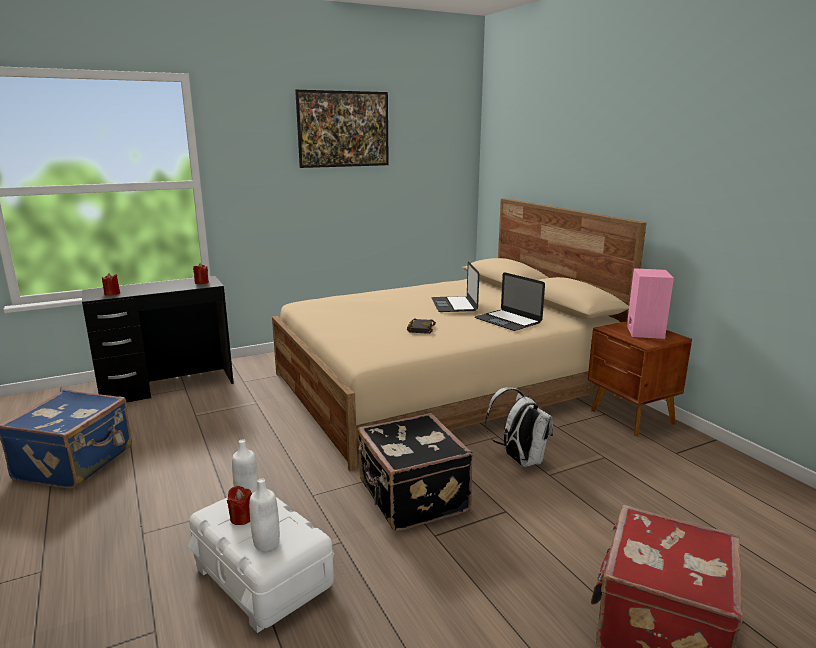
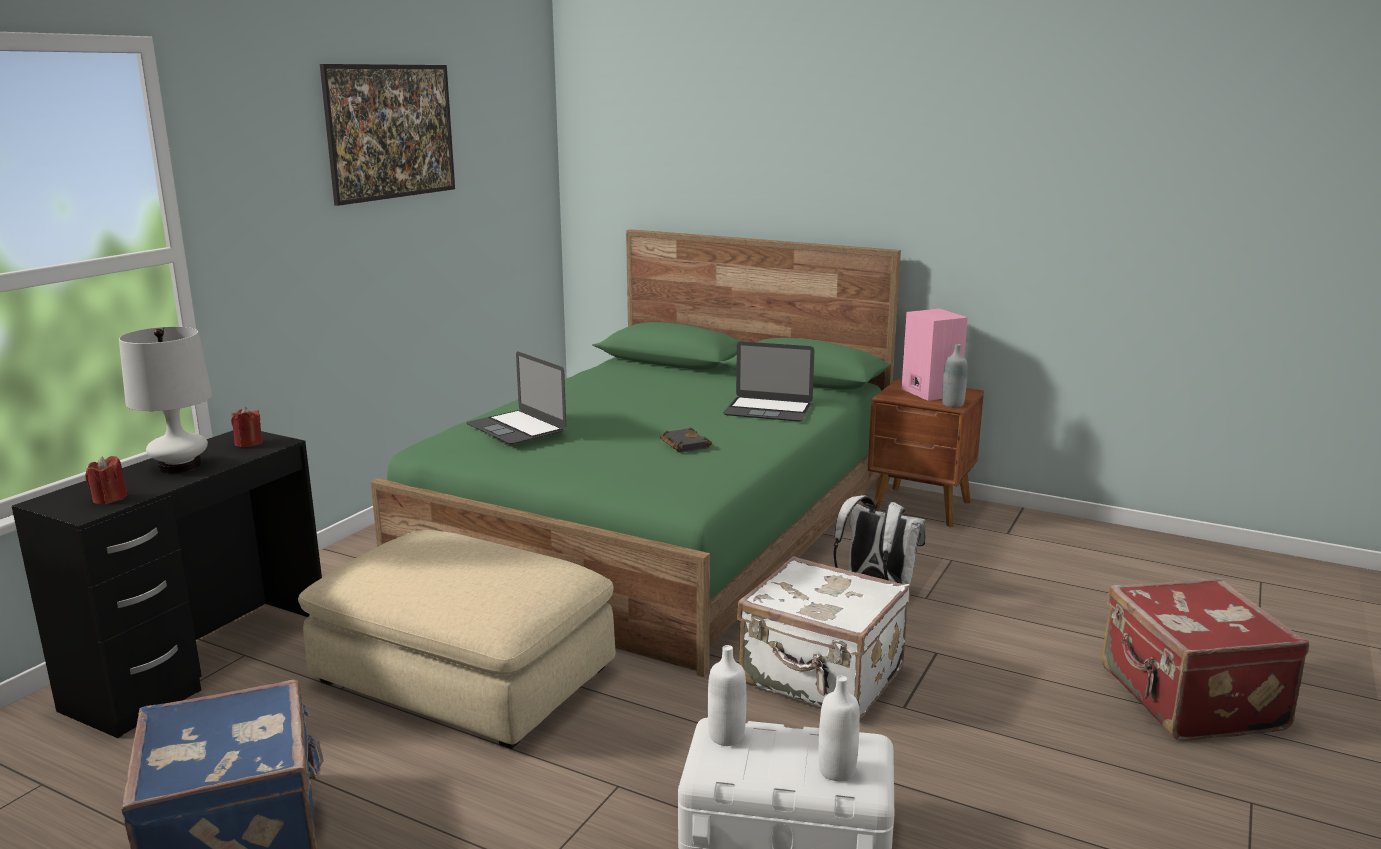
camera: 35 degrees left, 0 degrees up
(159, 286) = (180, 466): none -> white table lamp
(242, 518) = (759, 759): red candle -> none
(248, 427) = (465, 674): none -> beige ottoman
(411, 498) = (821, 678): black suitcase -> white suitcase
(443, 385) = (662, 530): beige bed -> green bed
(454, 304) = (666, 402): laptop -> laptop (516, 427)
(647, 342) = (952, 404): none -> grey bottle

